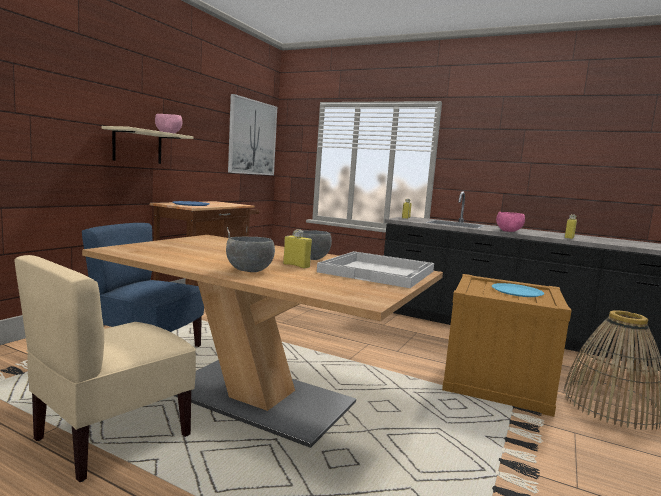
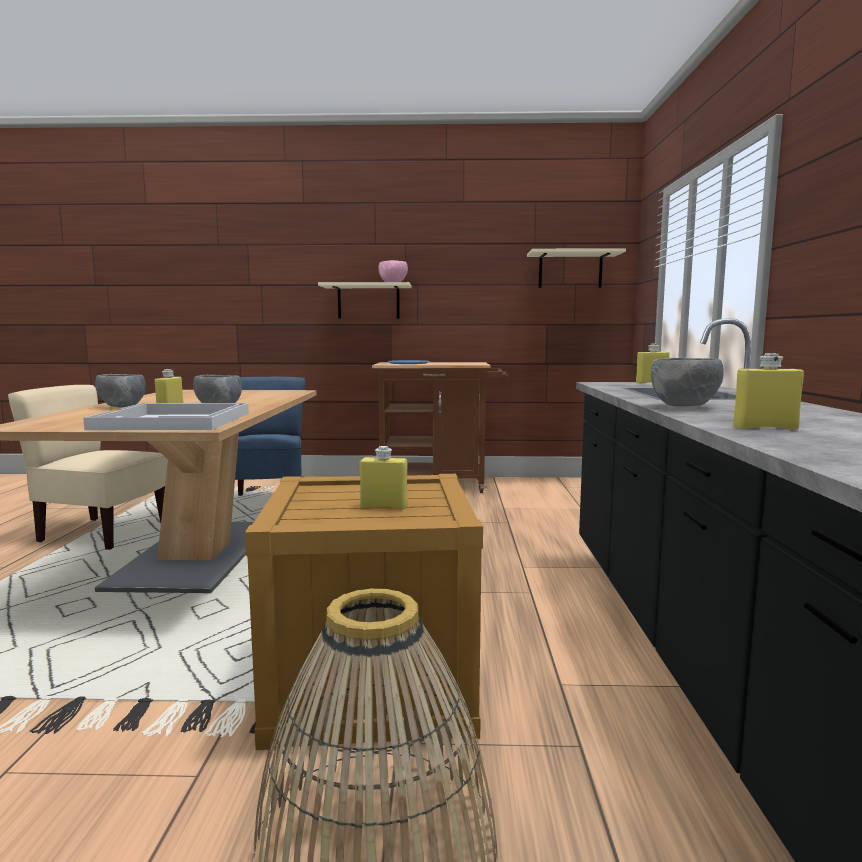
camera: 65 degrees right, 0 degrees up
(252, 137) = (570, 270): picture -> beige shelf
(508, 231) = (684, 406): pink bowl -> grey bowl
(517, 291) = (384, 506): blue plate -> yellow bottle

